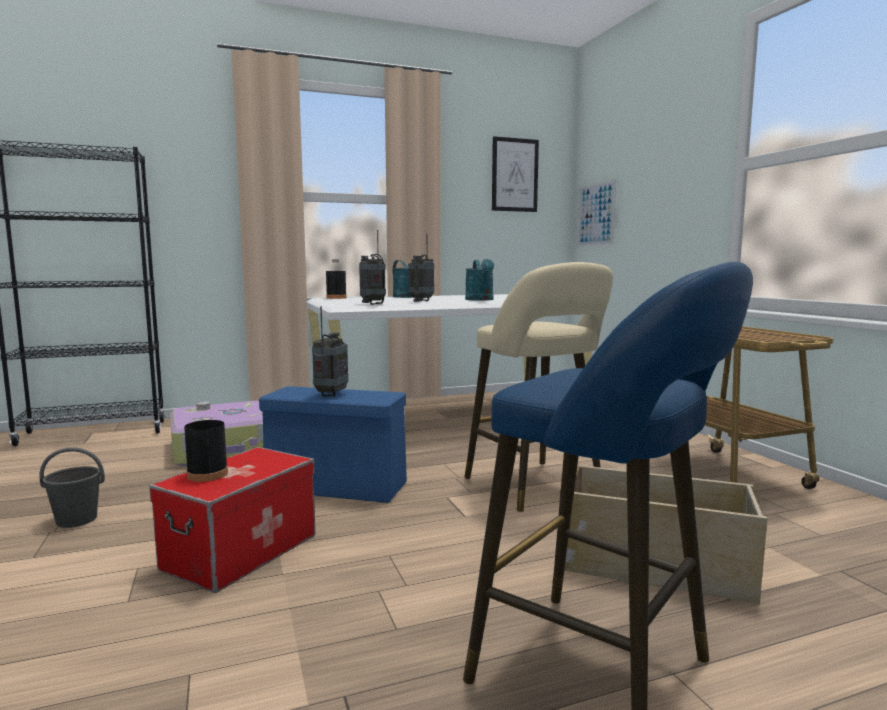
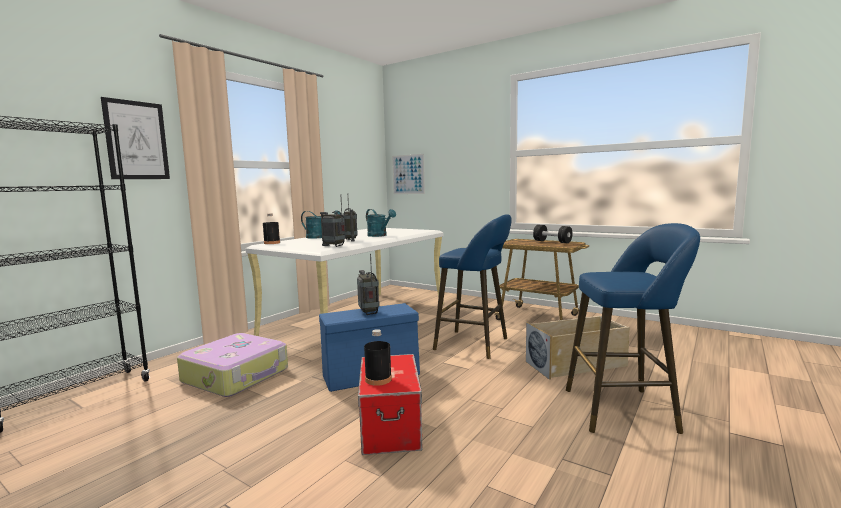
camera: 35 degrees left, 0 degrees up
(76, 520) = (227, 455): grey bucket -> none
(515, 175) = (356, 147): picture -> picture (137, 140)
(537, 487) = (475, 344): beige stool -> blue stool
(764, 331) = (552, 242): none -> black dumbbell

